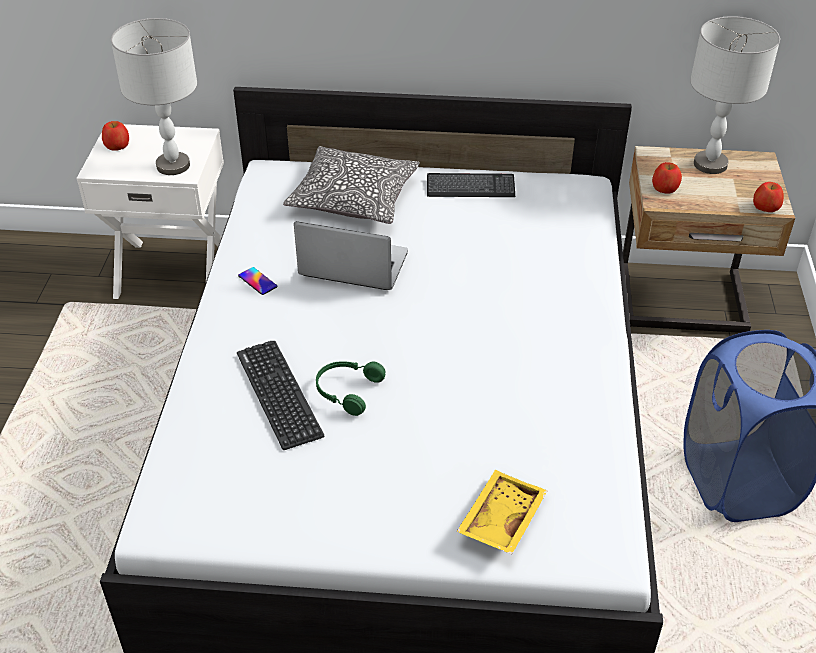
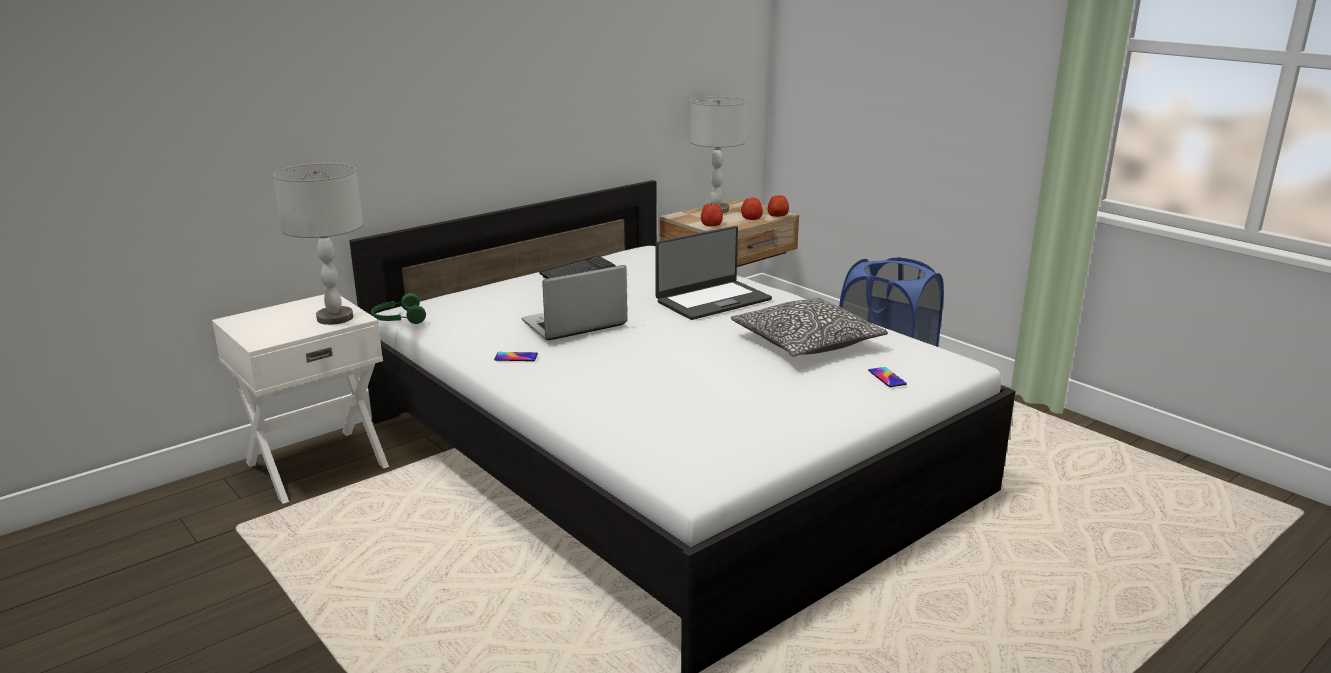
camera: 45 degrees left, 20 degrees down
(117, 145) = (252, 325): apple -> apple (751, 218)
(279, 394) = (648, 394): keyboard -> none
(347, 391) = (690, 373): green headphones -> green headphones (398, 319)
(354, 198) = (505, 301): pillow -> pillow (806, 343)
(500, 519) = (887, 377): yellow tray -> phone
(523, 300) = (712, 300): none -> laptop

